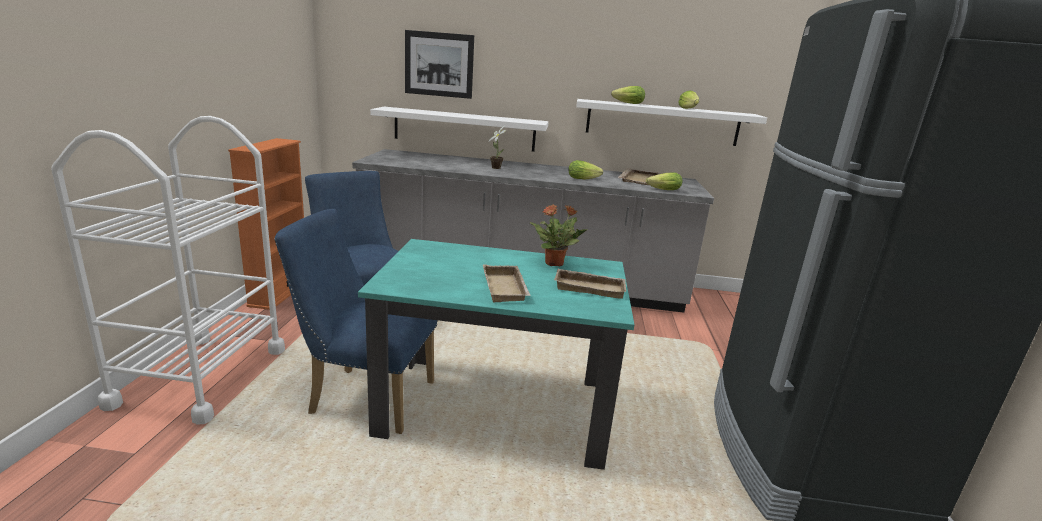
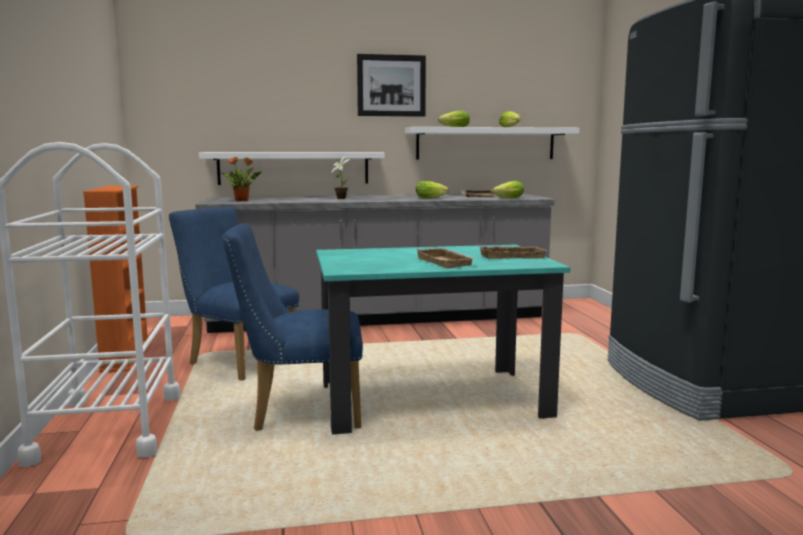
camera: 15 degrees left, 10 degrees down
(439, 64) = (262, 104): picture -> picture (391, 85)
(555, 263) = (464, 249): potted plant -> potted plant (242, 200)

